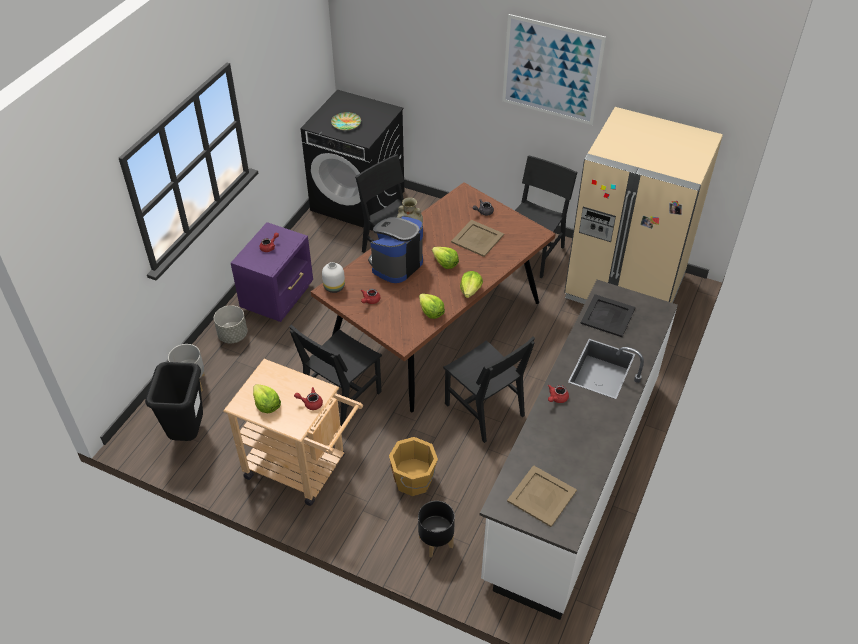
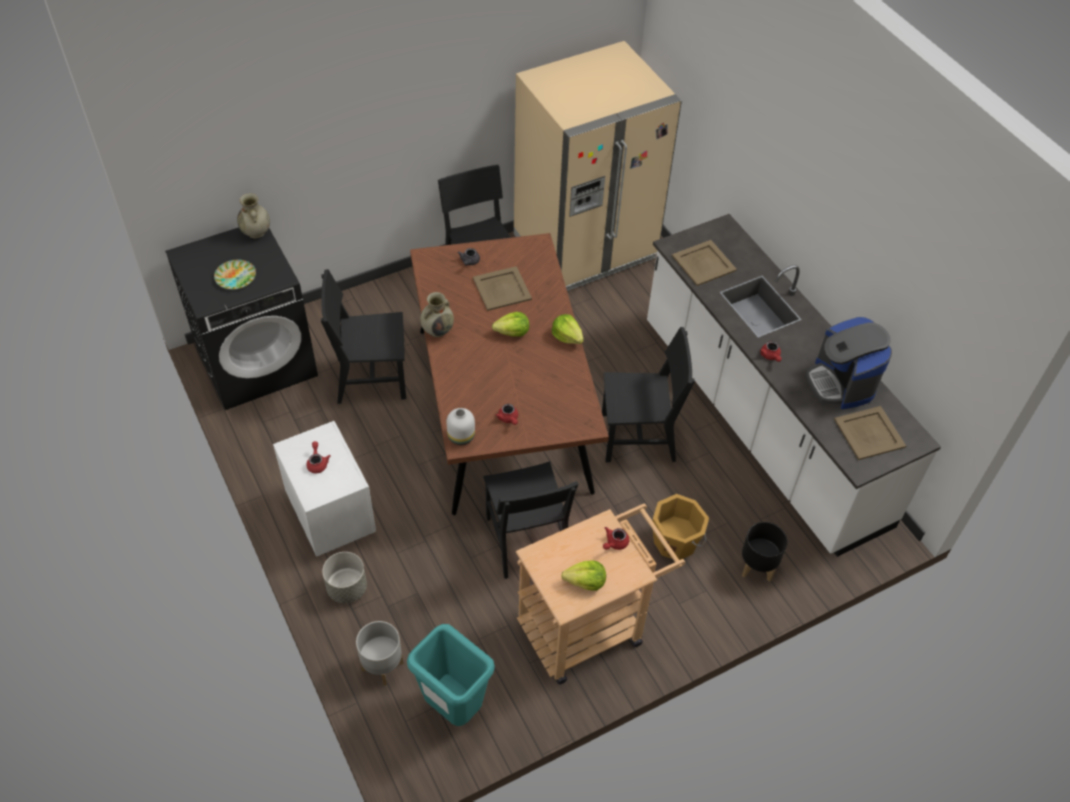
camera: 55 degrees left, 5 degrees up
(188, 433) = (453, 707): black trash can -> turquoise trash can
(279, 297) = (332, 514): purple nightstand -> white nightstand
(389, 111) = (256, 232): none -> beige vase
(396, 264) = (476, 369): coffee machine -> coffee machine (841, 383)
(431, 312) = (568, 382): lettuce -> none
(551, 70) = (438, 73): picture -> none
(608, 316) = (704, 262): black tray -> beige tray

